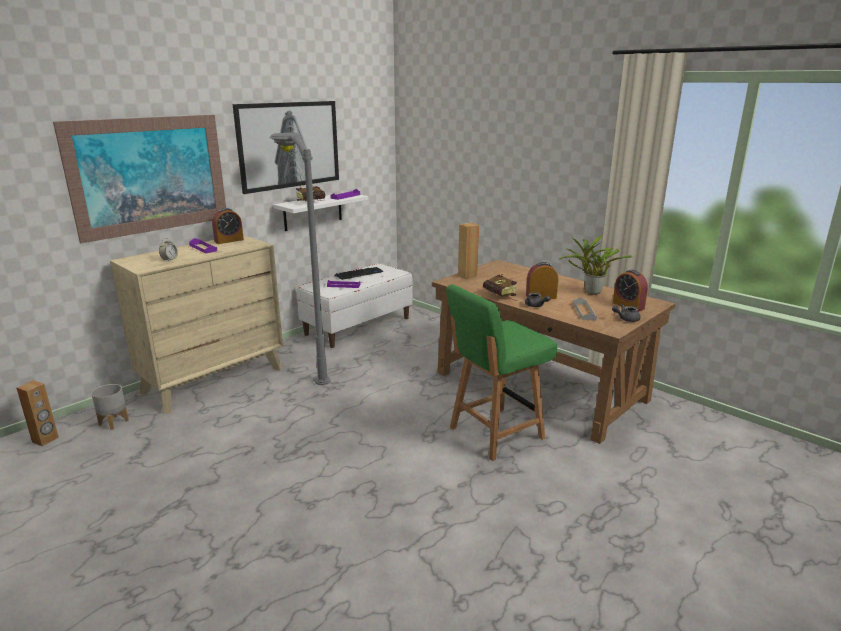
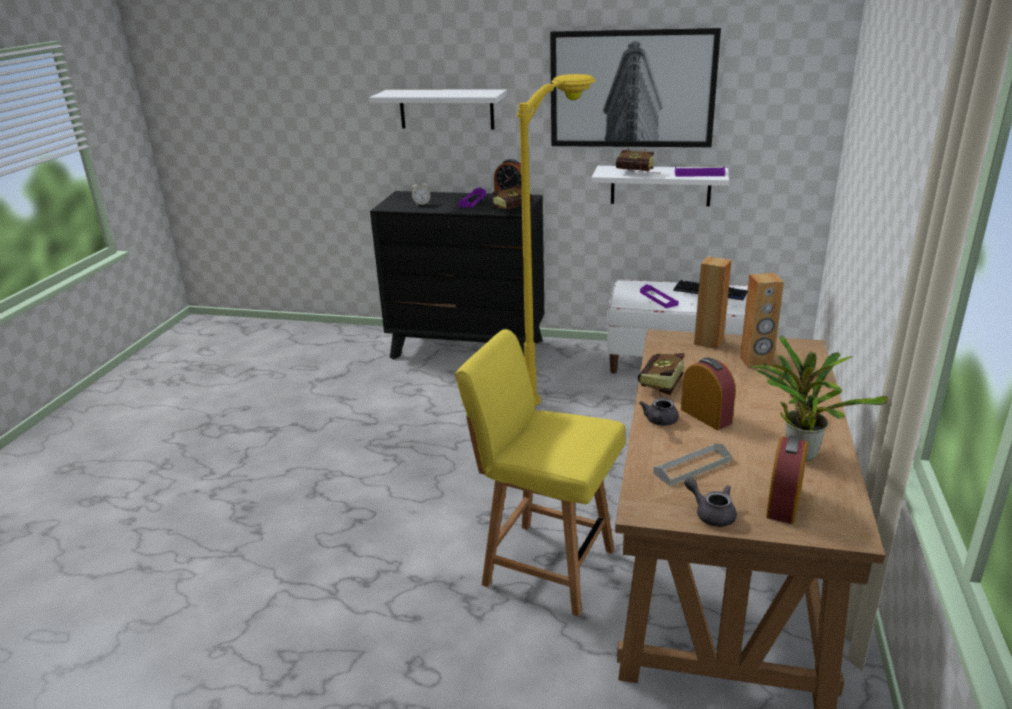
camera: 60 degrees right, 5 degrees up
(45, 440) = (313, 336): brown speaker -> brown speaker (756, 362)
(114, 422) = (358, 346): grey planter -> none
(150, 175) = (446, 109): picture -> white shelf
(214, 380) = (467, 349): beige dresser -> black dresser
(253, 244) = (516, 209): none -> book
(309, 362) = (561, 375): grey floor lamp -> yellow floor lamp
(494, 433) = (546, 565): green chair -> yellow chair

